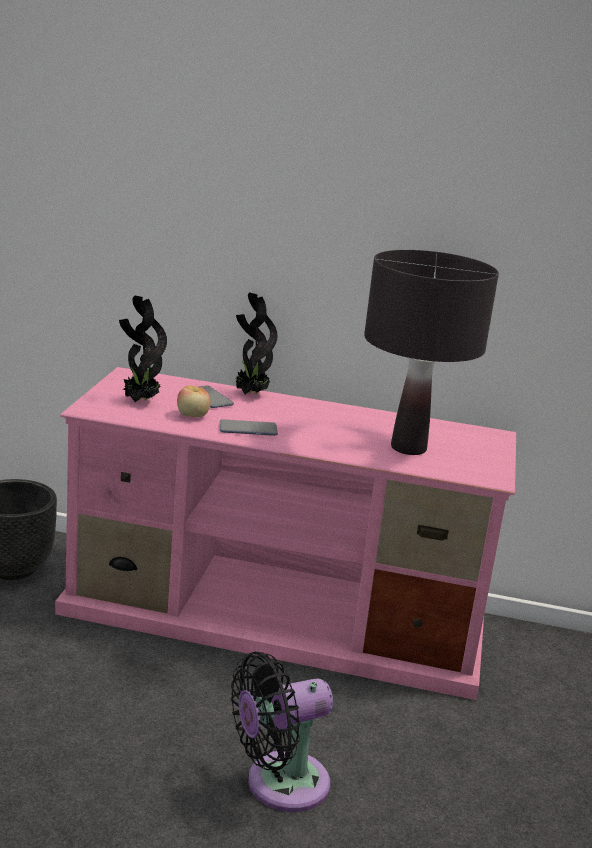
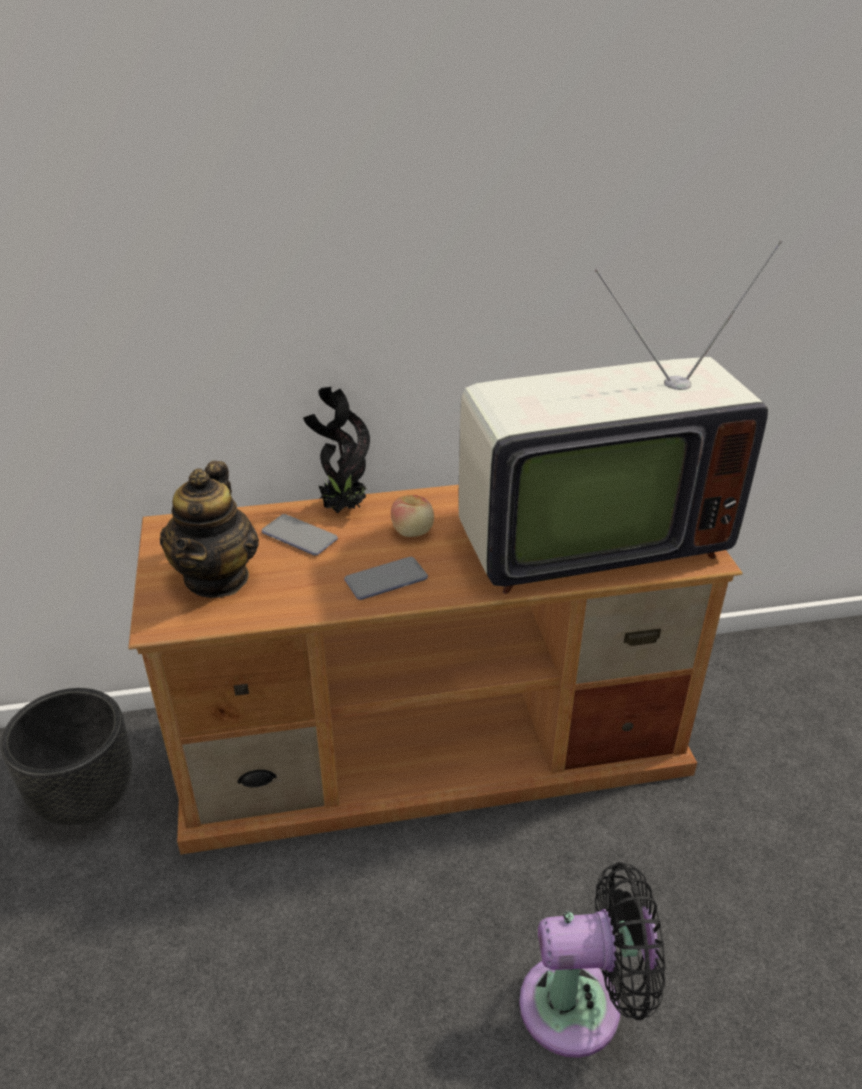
camera: 20 degrees left, 15 degrees up
(139, 401) = (217, 578): potted plant -> teapot
(192, 416) = (303, 581): apple -> apple (413, 532)
(279, 616) = (434, 742): pink tv stand -> brown tv stand
(279, 784) = (582, 1005): black fan -> black fan turned 135 degrees counterclockwise
(408, 448) = (584, 539): black table lamp -> television

